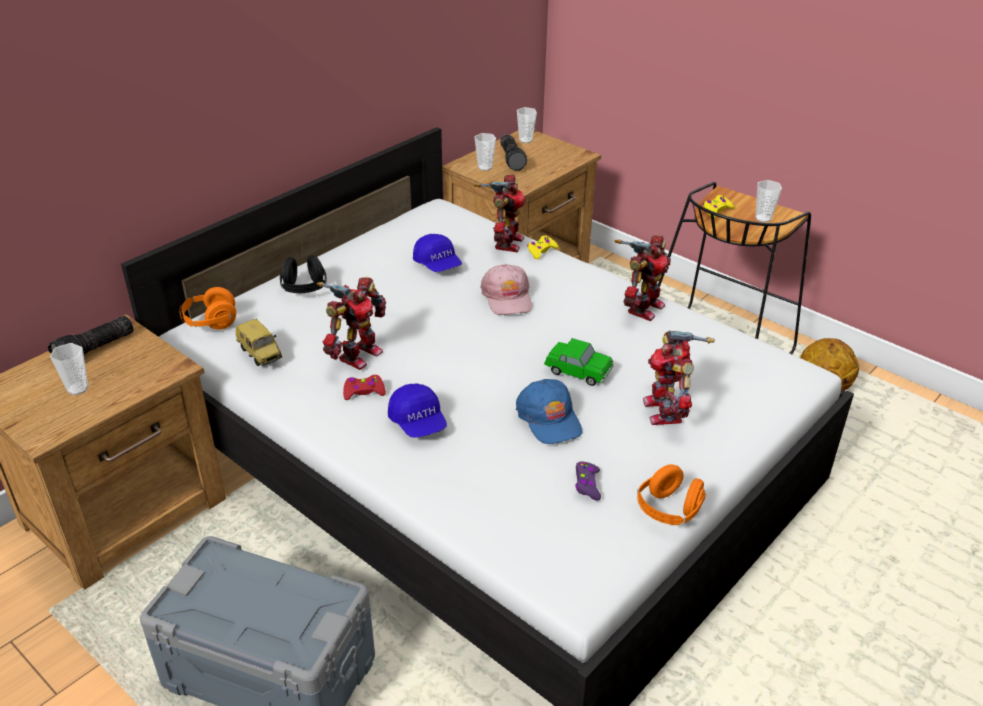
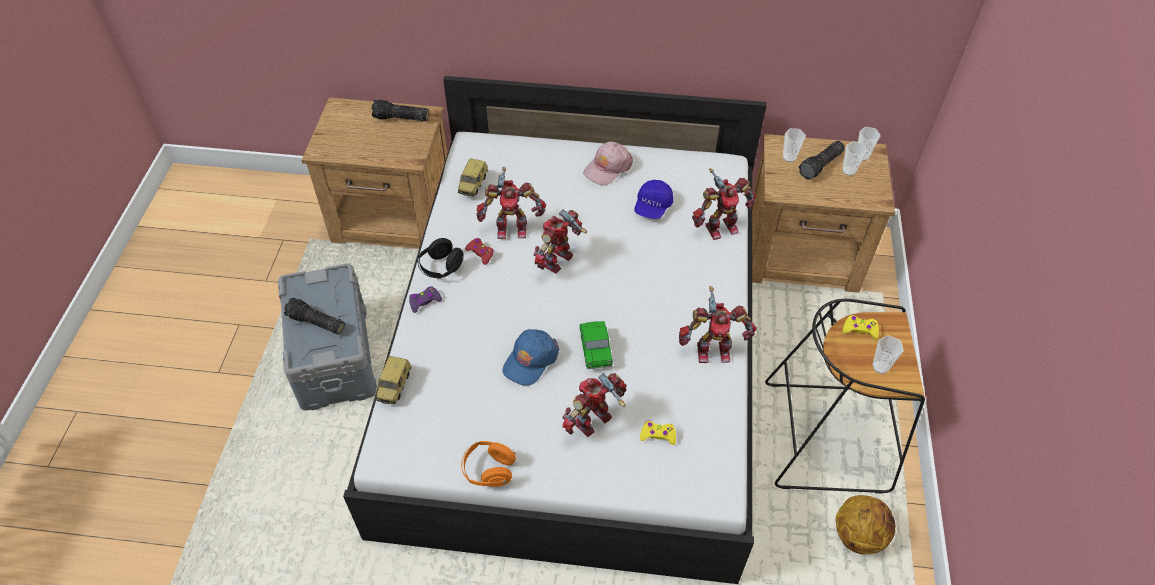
camera: 55 degrees right, 15 degrees up
(77, 389) = (364, 136): cup -> cup (848, 171)
(210, 322) = (485, 143): orange headphones -> none
(262, 612) = (315, 323): none -> flashlight
(304, 289) = (559, 161): black headphones -> black headphones (441, 268)
(418, 423) = (473, 296): blue cap -> none
(440, 344) = (558, 261): none -> toy robot
(486, 538) = (395, 387): none -> toy car
(507, 297) = (648, 266): pink cap -> pink cap (607, 168)
(541, 251) = (729, 252): yellow game controller -> yellow game controller (658, 435)
(587, 484) = (480, 413): purple game controller -> purple game controller (424, 301)

